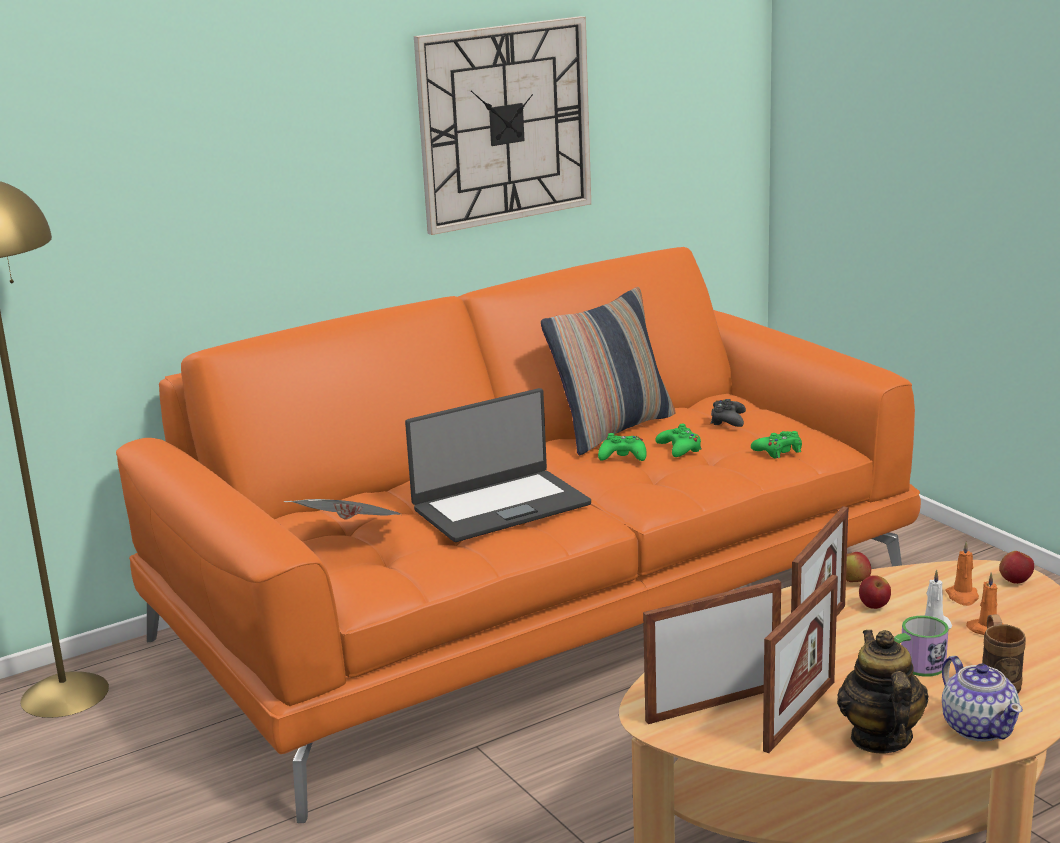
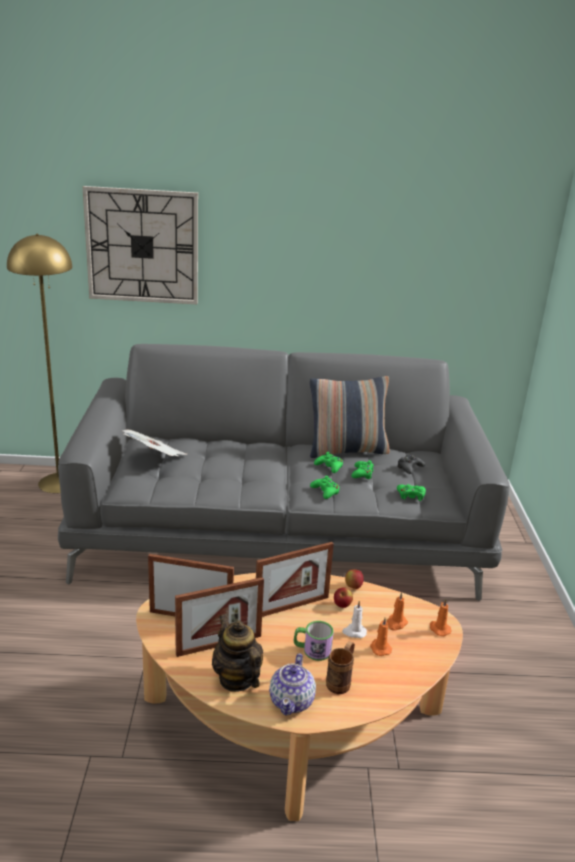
camera: 30 degrees right, 5 degrees up
(500, 506) = (237, 469): laptop -> none
(504, 124) = (353, 265): wall clock -> wall clock (142, 246)
(539, 611) = (281, 530): orange sofa -> grey sofa
(664, 487) = (325, 491): none -> green game controller
(880, 738) = (236, 679): teapot -> teapot turned 60 degrees counterclockwise
(1015, 581) = (439, 629): apple -> orange candle

